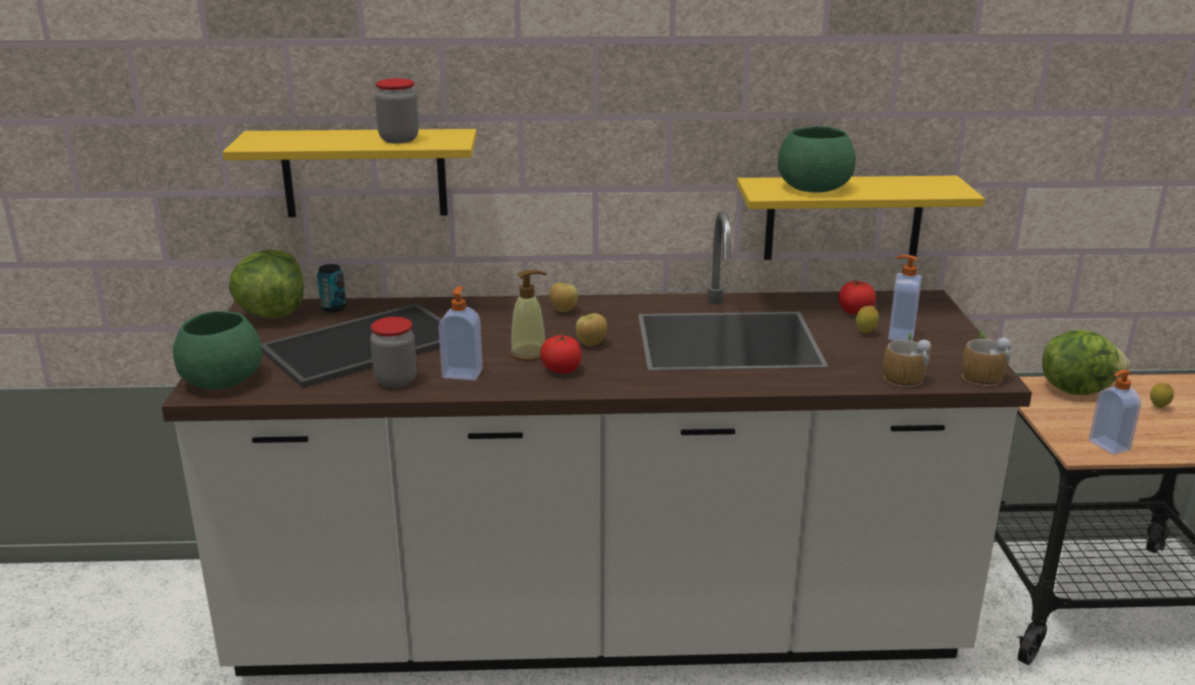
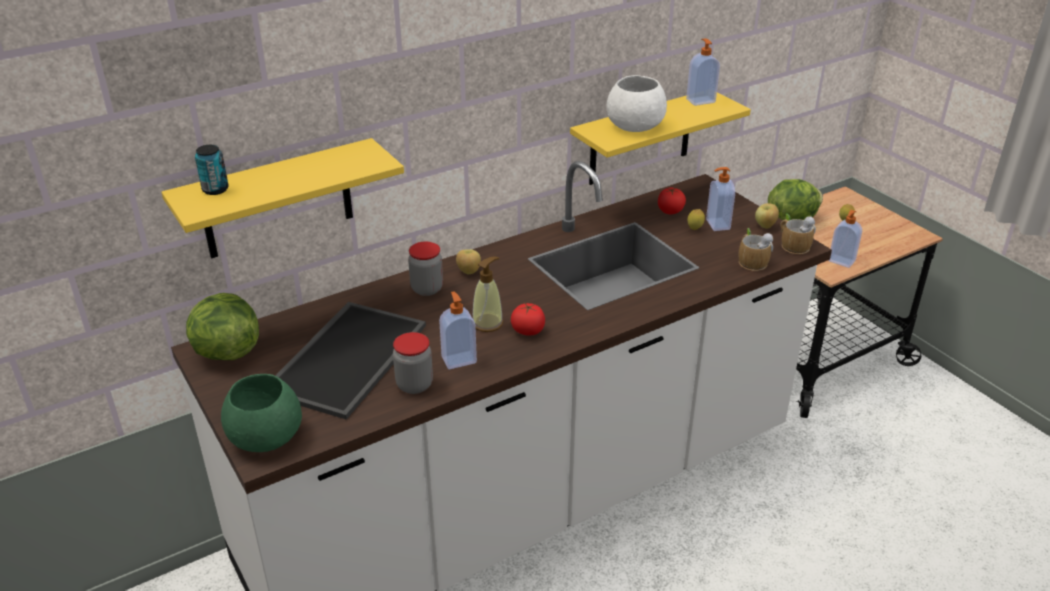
camera: 30 degrees left, 10 degrees up
(333, 308) = (275, 328): can -> can (215, 189)
(399, 139) = (327, 169): jar -> jar (427, 289)
(591, 344) = (523, 299): apple -> apple (765, 226)
(812, 187) = (634, 126): green bowl -> white bowl
(927, 181) = (700, 100): none -> soap dispenser

